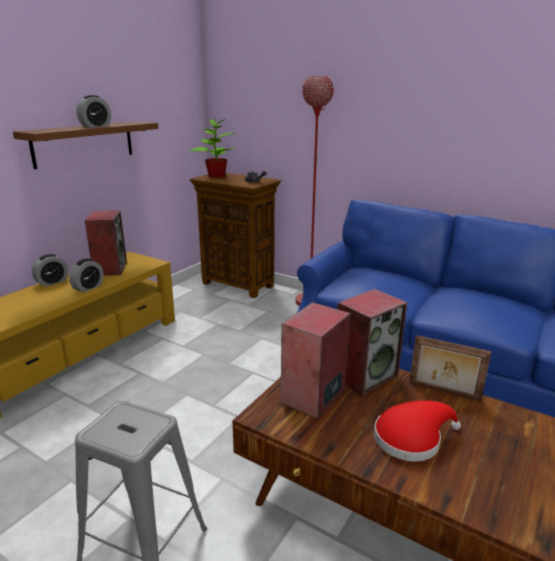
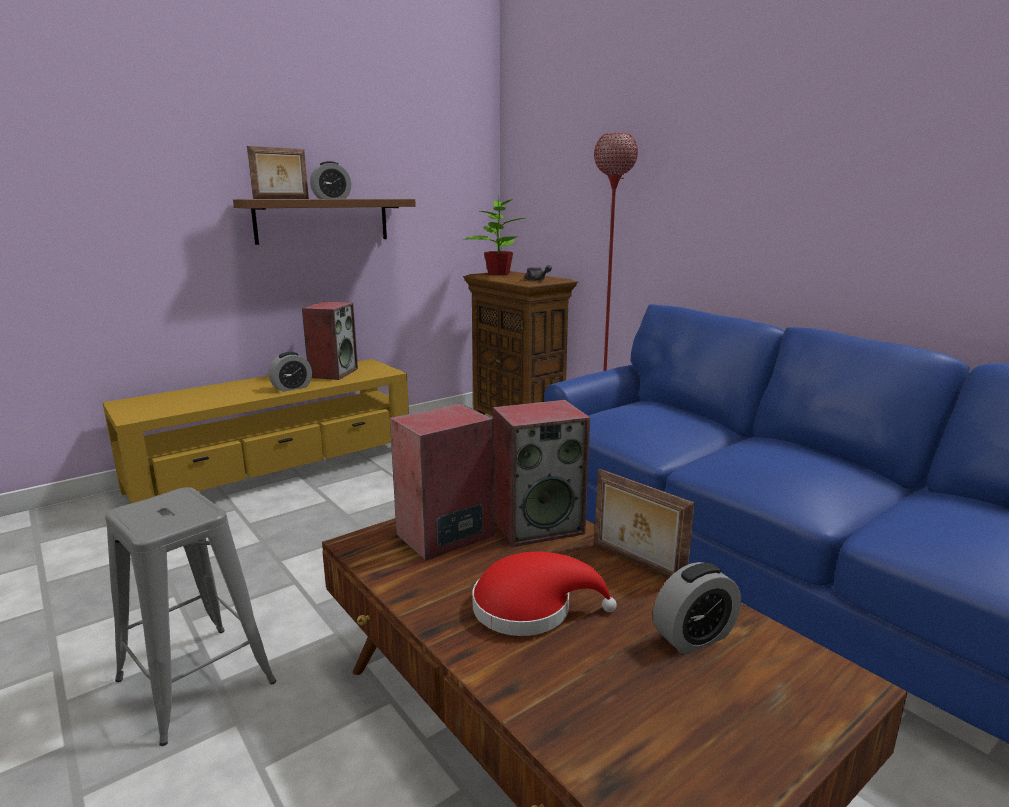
camera: 20 degrees right, 5 degrees down
(52, 282) = (261, 379): alarm clock -> alarm clock (694, 637)
(59, 129) = (282, 198): none -> picture frame

